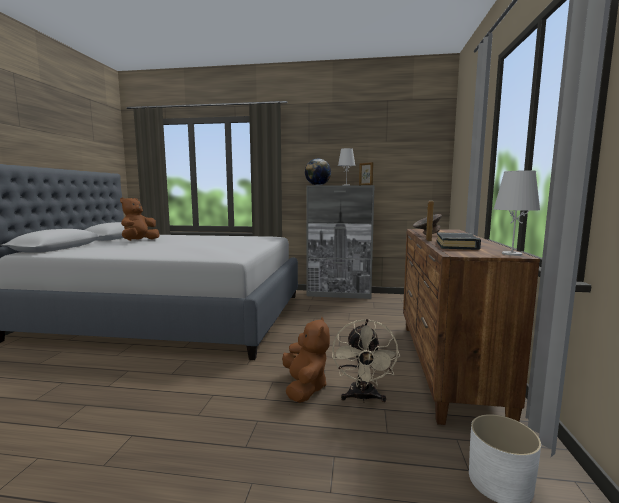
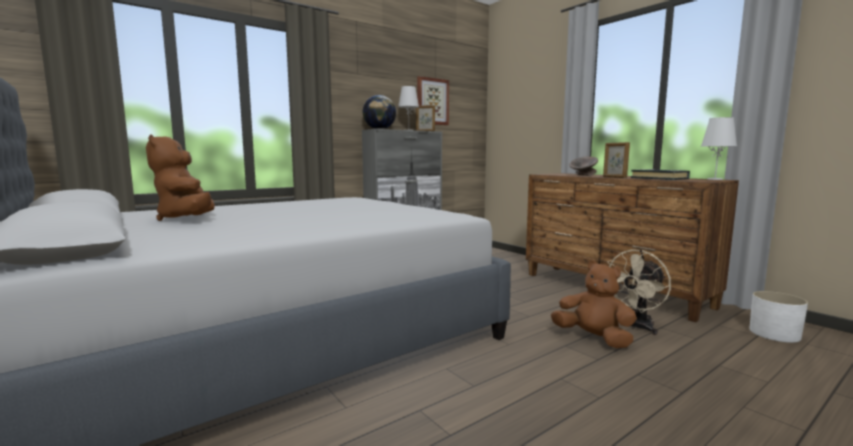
camera: 45 degrees left, 0 degrees up
(363, 398) = (636, 327): beige fan -> beige fan turned 90 degrees clockwise
(380, 158) = (432, 101): none -> picture

